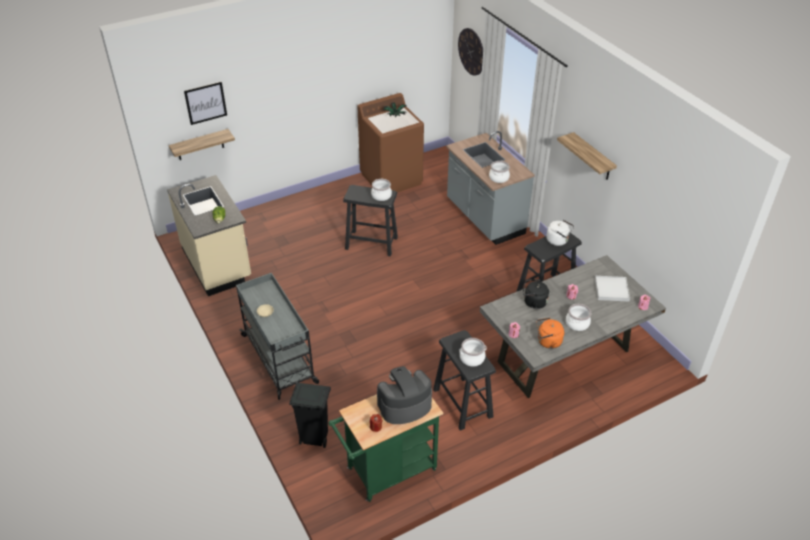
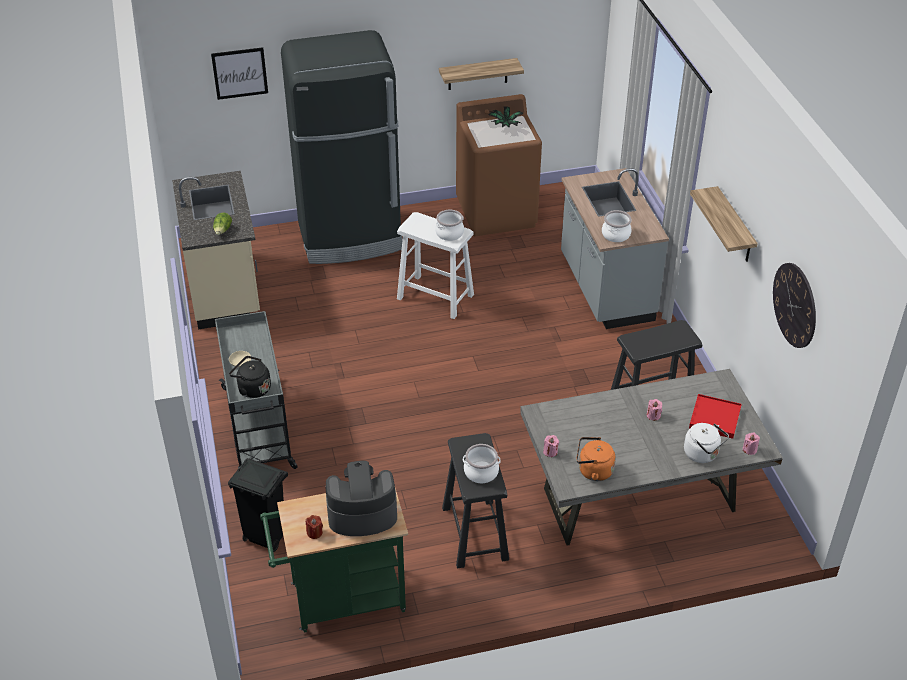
camera: 15 degrees right, 0 degrees up
(200, 145) = (228, 128): shelf -> shelf (478, 74)
(296, 212) = (350, 237): none -> black fridge
(371, 243) = (435, 296): black stool -> white stool
(471, 51) = (625, 50): wall clock -> wall clock (794, 305)
(533, 302) = (596, 414): black kettle -> black kettle (252, 389)
(558, 241) = (669, 337): white kettle -> white kettle (703, 454)
(577, 323) = (645, 454): cooking pot -> none
(611, 290) = (715, 418): white tray -> red tray

